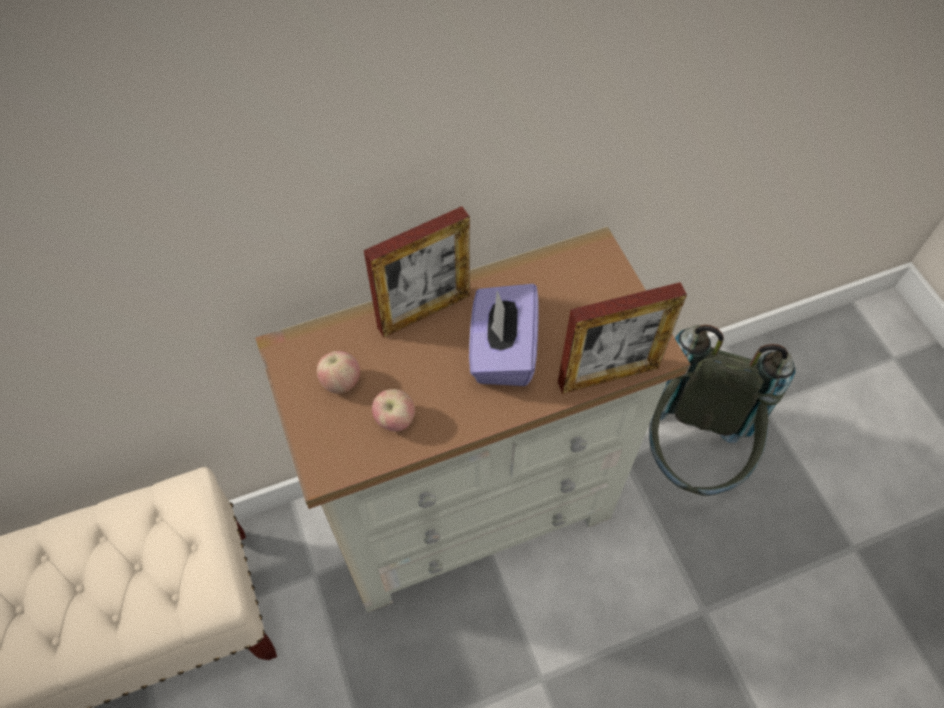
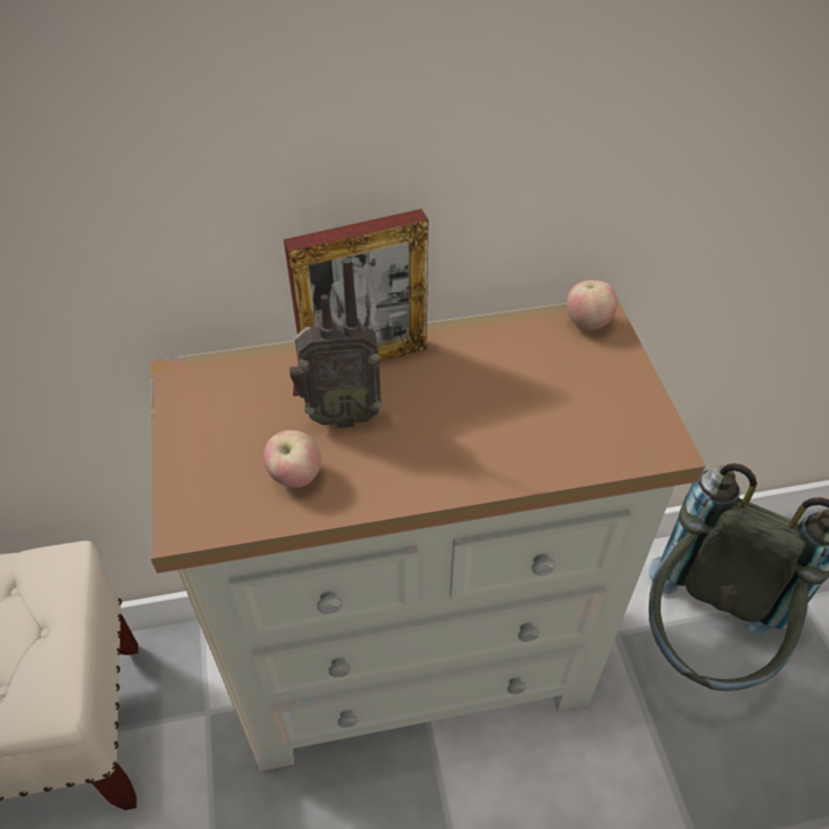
camera: 10 degrees right, 10 degrees down
(341, 382) = (239, 424): apple -> apple (587, 323)
(416, 363) = (339, 414): none -> radio
(502, 352) = (454, 417): purple tissue box -> none
(608, 375) = (590, 463): picture frame -> none

